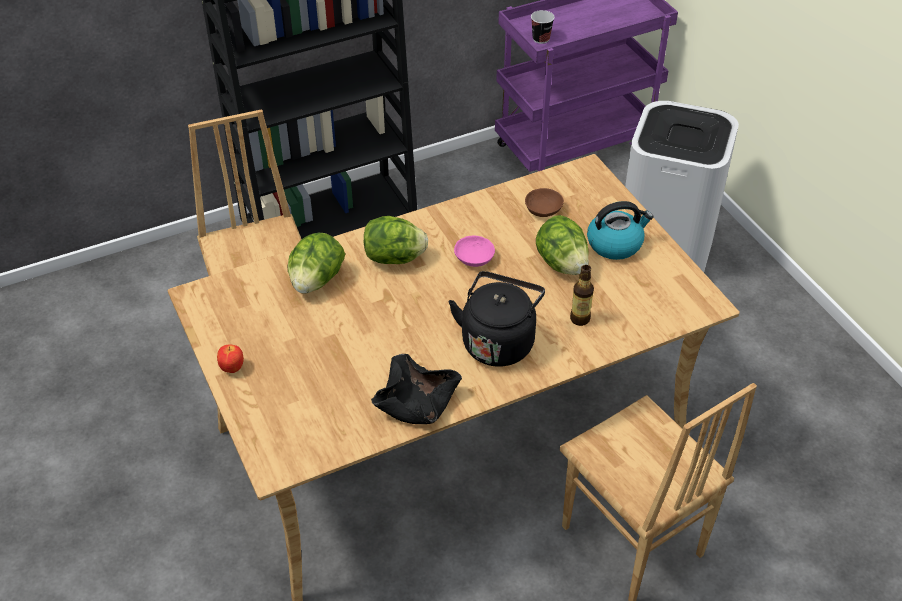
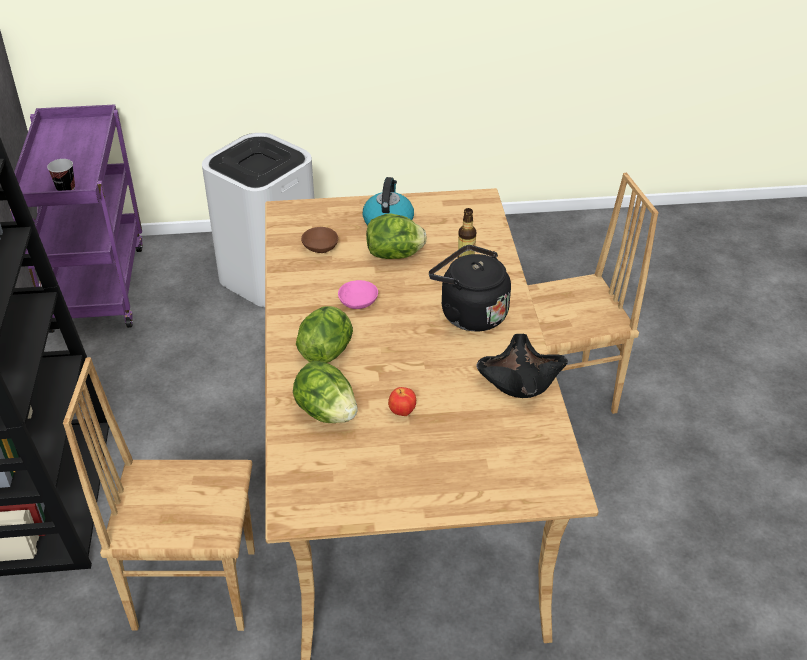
camera: 70 degrees left, 5 degrees down
(232, 368) = (420, 502): apple -> apple (402, 412)

